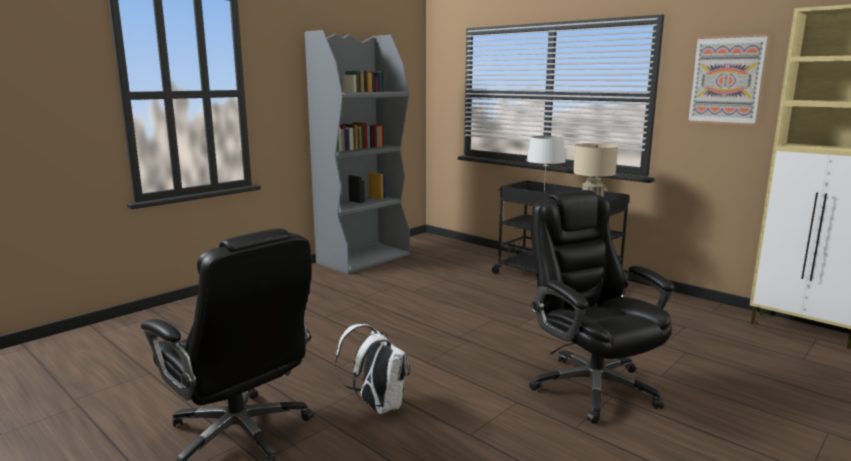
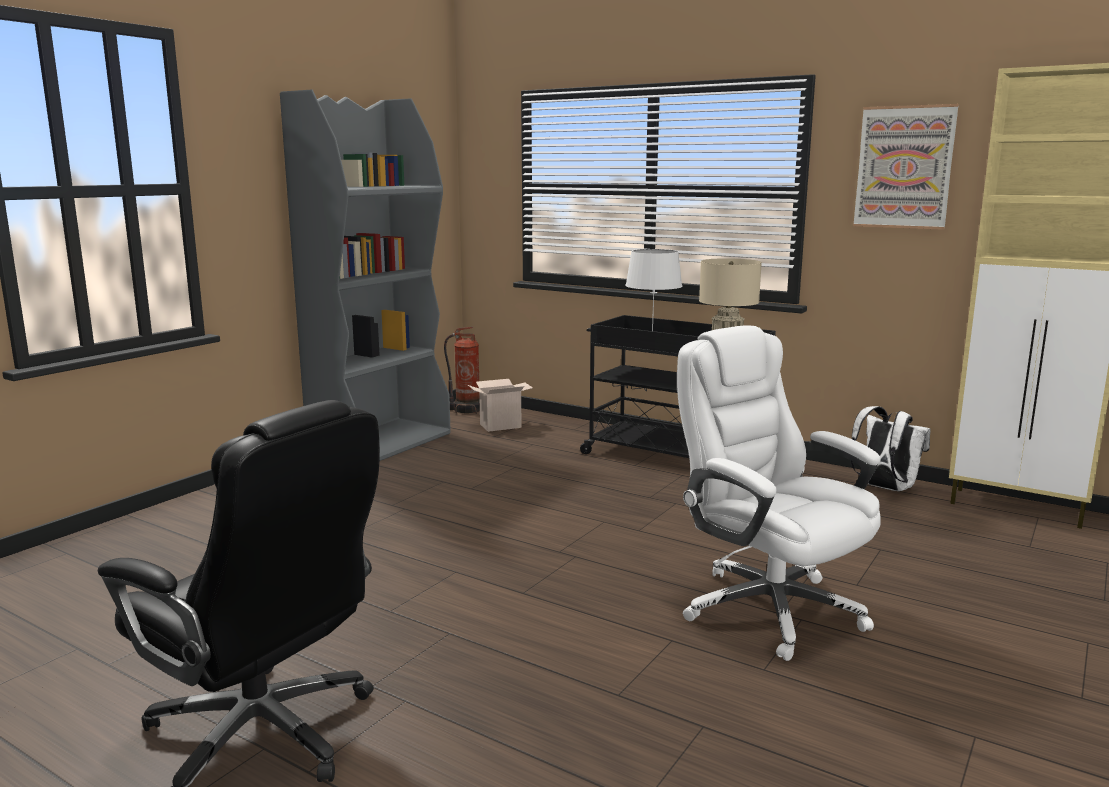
camera: 10 degrees left, 0 degrees up
(377, 406) = (467, 665): white backpack -> white backpack (884, 488)
(424, 240) = (466, 410): none -> fire extinguisher
(444, 251) = (501, 425): none -> cardboard box
(591, 386) = (768, 608): black office chair -> white office chair

